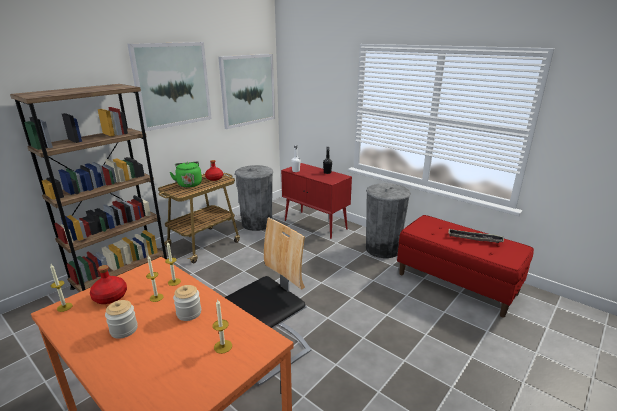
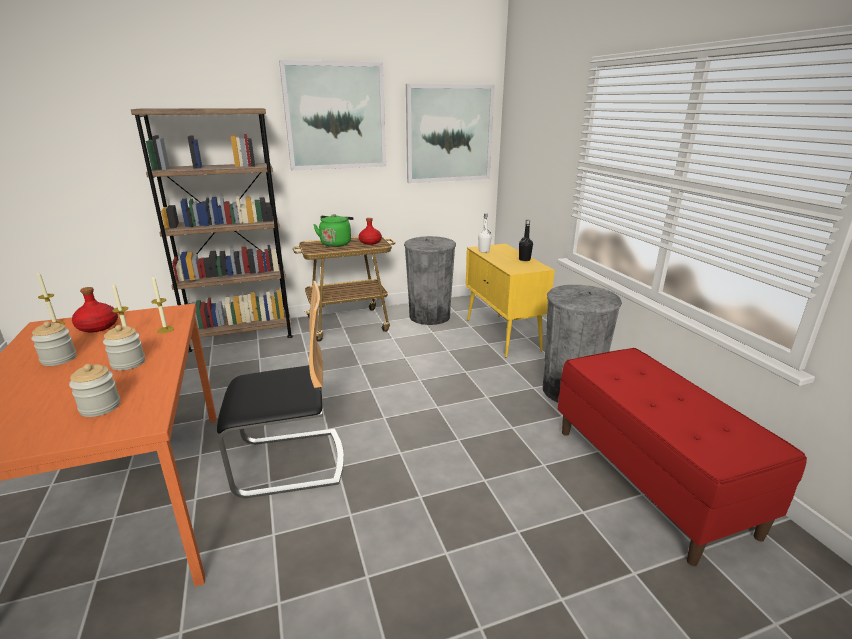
camera: 30 degrees right, 0 degrees up
(223, 346) = (100, 407): candle -> jar
(316, 225) = (502, 335): red cabinet -> yellow cabinet
(474, 238) = (687, 405): tray -> none

